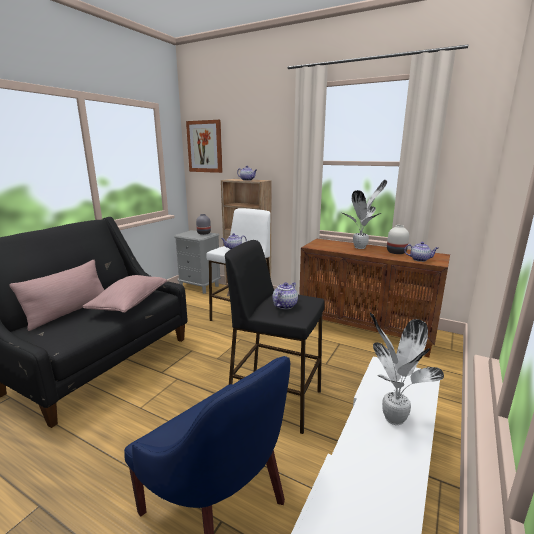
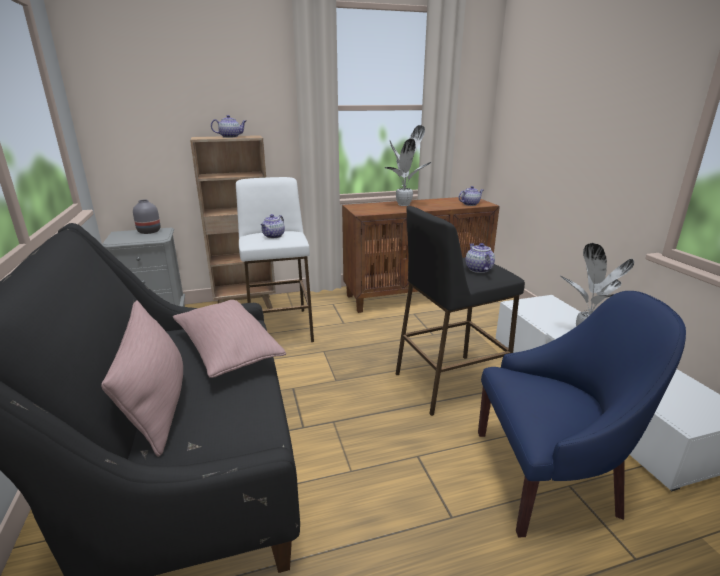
camera: 45 degrees left, 5 degrees up
(205, 146) = (121, 84): picture -> none
(396, 252) = (440, 202): white vase -> none

